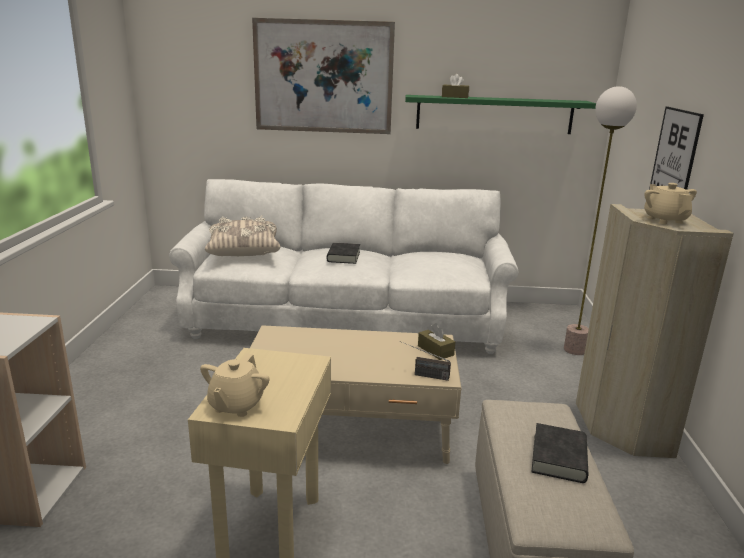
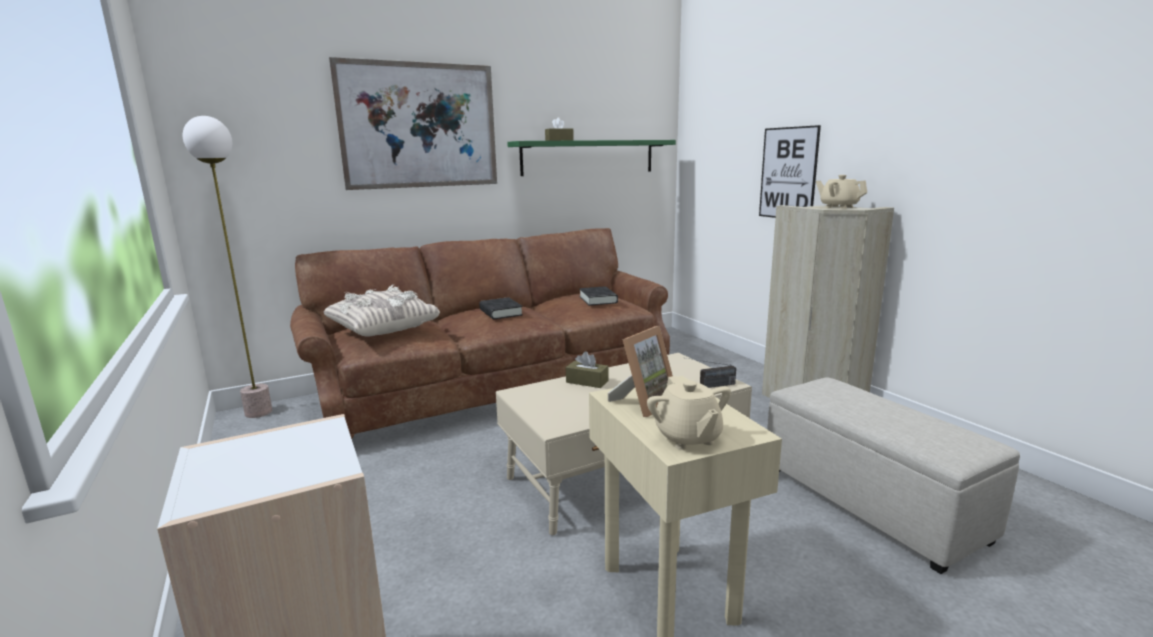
camera: 30 degrees left, 5 degrees down
(260, 369) = (644, 403): none -> picture frame
(345, 320) = (496, 387): white sofa -> brown sofa
(435, 350) = (687, 366): brown tissue box -> brown tissue box (587, 381)
(559, 458) = (890, 411): black book -> black book (598, 300)
(575, 350) = (711, 358): floor lamp -> floor lamp (259, 412)

